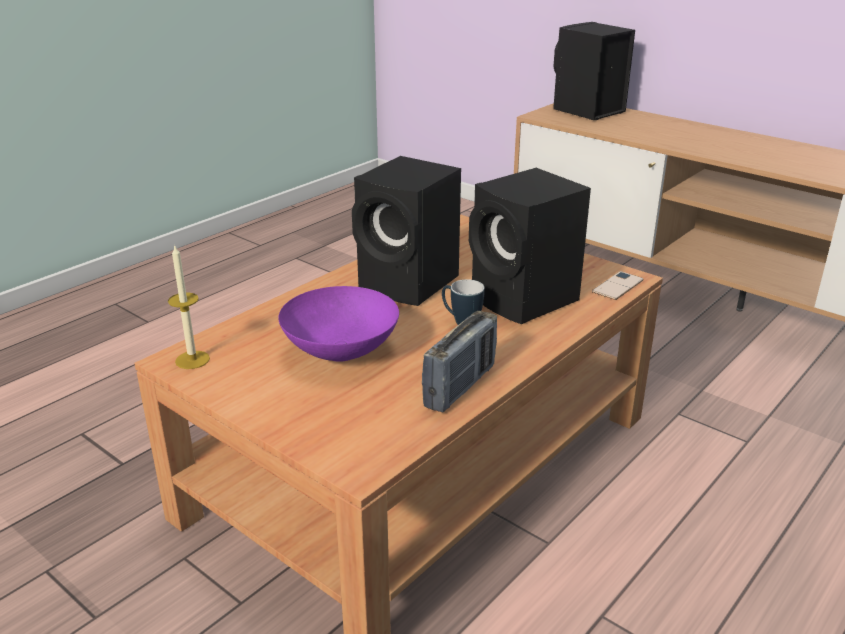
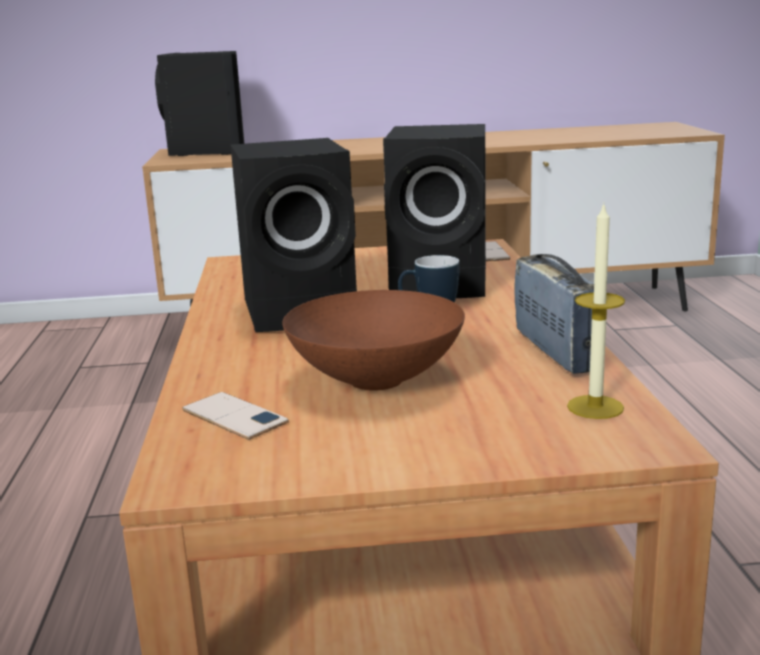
camera: 45 degrees left, 10 degrees down
(192, 360) = (208, 466): candle -> candle (595, 407)
(250, 338) = (234, 416): none -> phone
(340, 351) = (373, 379): purple bowl -> brown bowl

